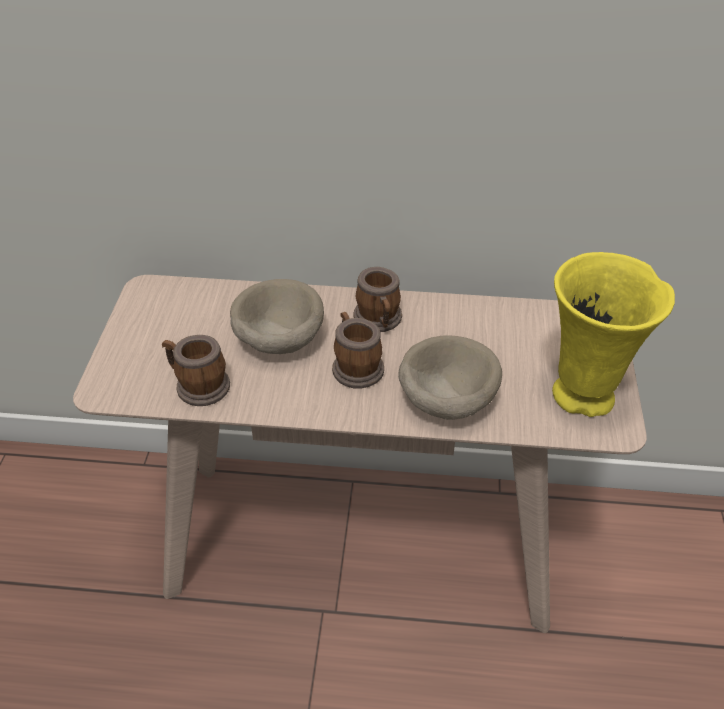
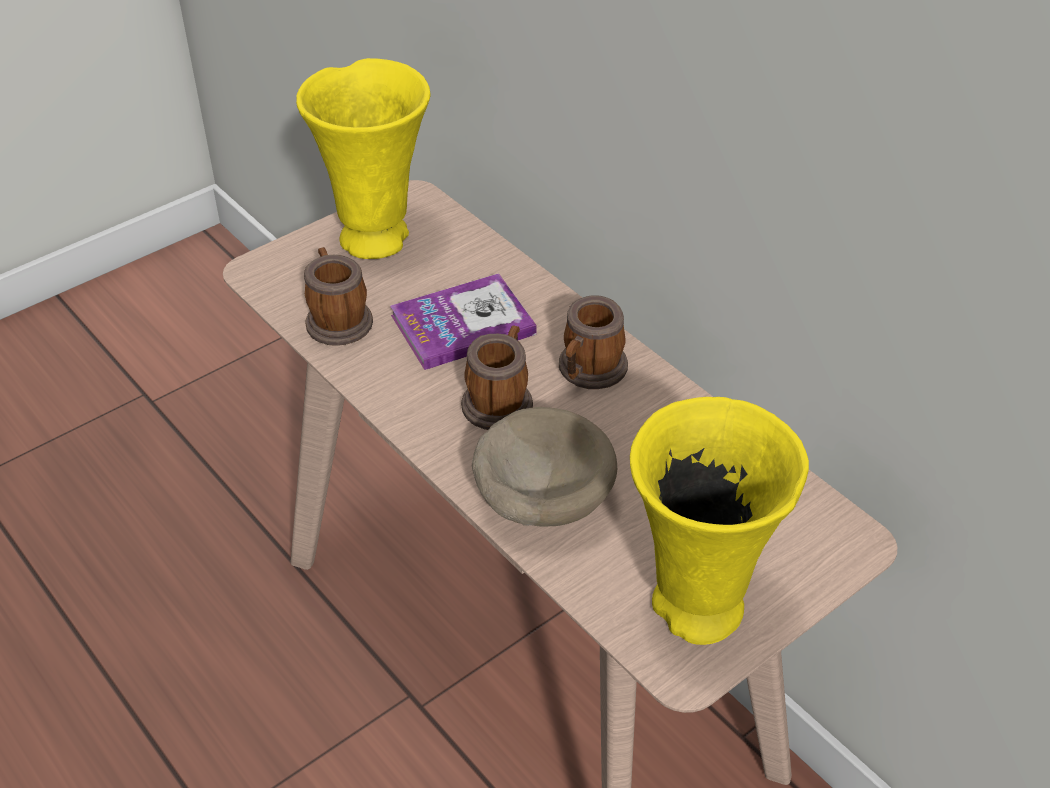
camera: 45 degrees right, 0 degrees up
(156, 324) = (377, 237): none -> yellow vase
(278, 340) = (463, 324): beige bowl -> book

